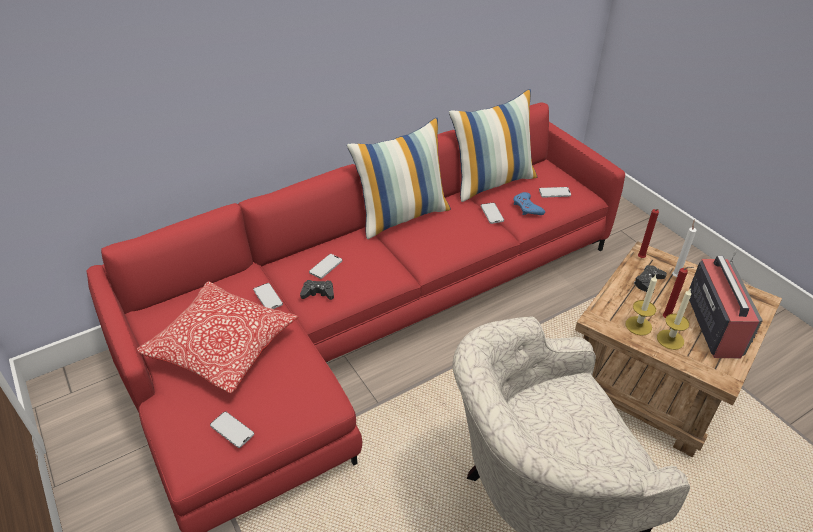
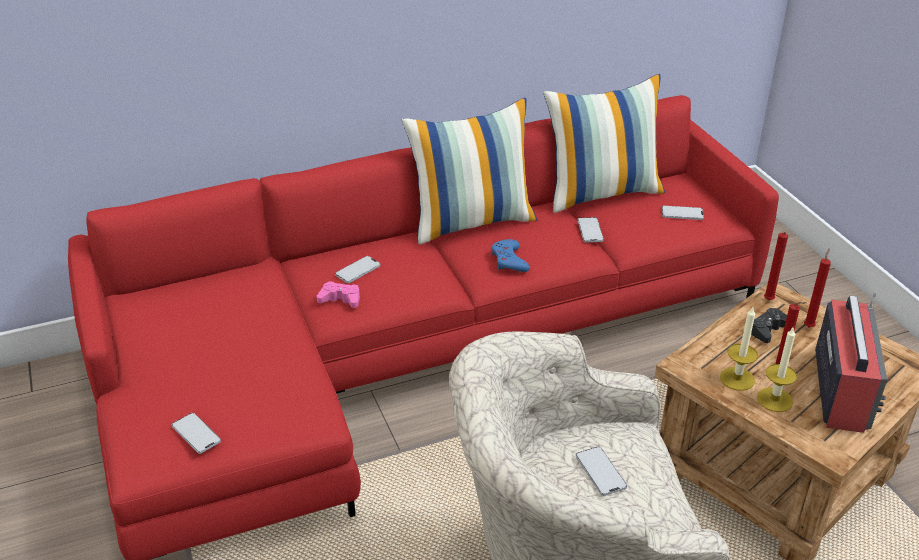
camera: 10 degrees right, 5 degrees down
(222, 347) = (208, 344): pillow -> none
(268, 297) = (277, 296): phone -> phone (600, 472)
(318, 293) = (340, 299): black game controller -> pink game controller
(527, 207) = (639, 228): blue game controller -> blue game controller (509, 260)
(675, 275) = (809, 326): white candle -> red candle

